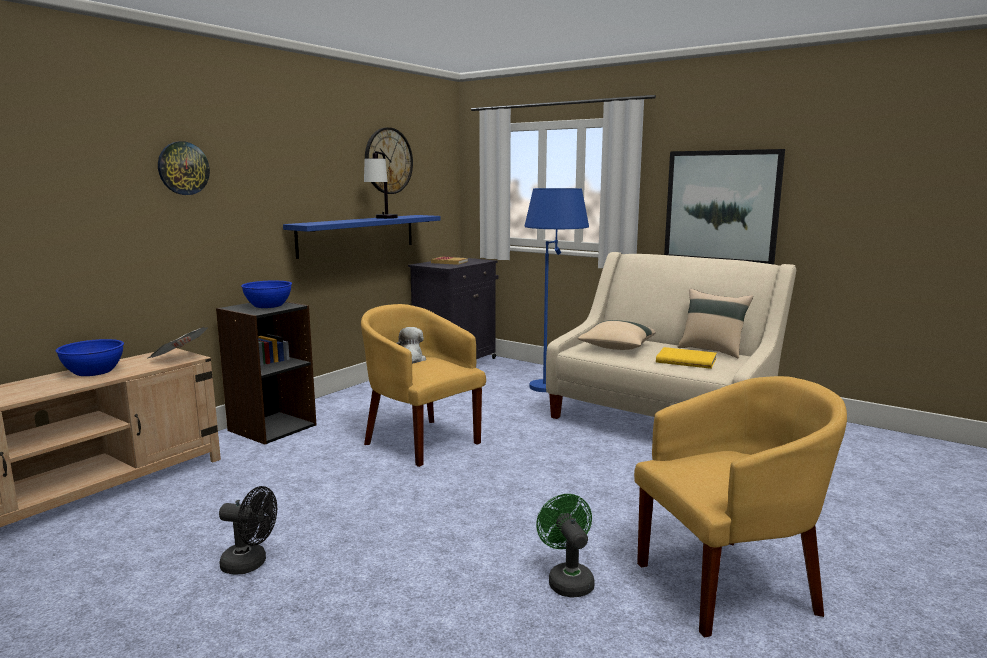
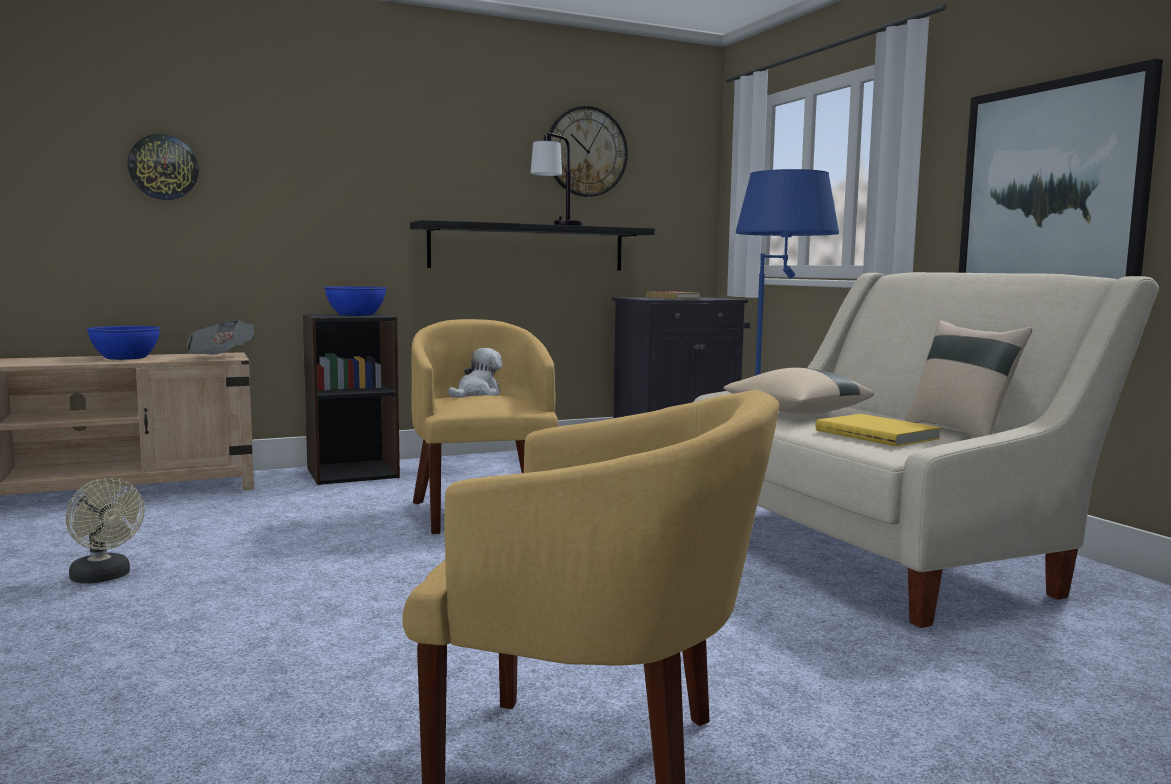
camera: 30 degrees right, 5 degrees down
(183, 168) = (276, 144): wall clock -> wall clock (163, 167)
(250, 564) = (104, 577): black fan -> beige fan
(358, 235) = (528, 247): blue shelf -> black shelf
(567, 580) = (376, 689): green fan -> none

